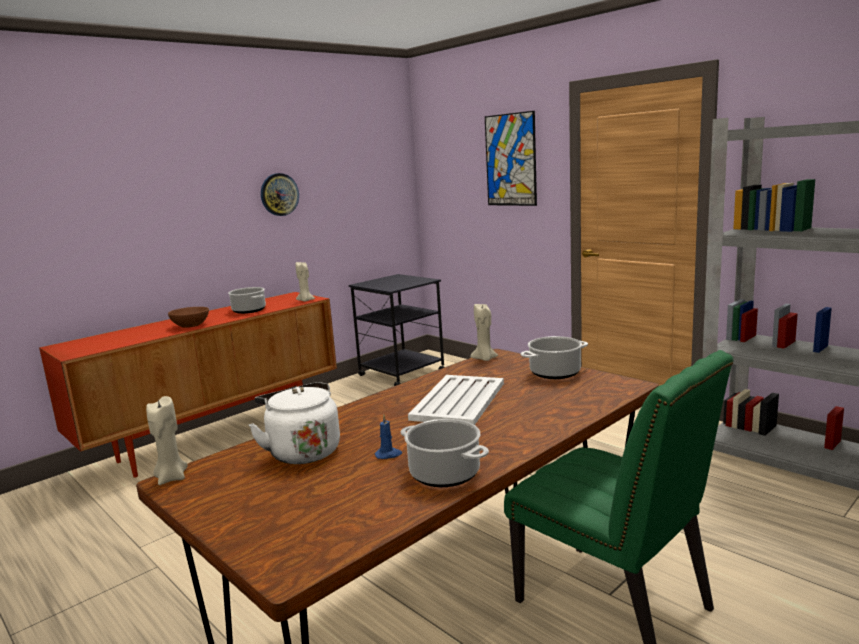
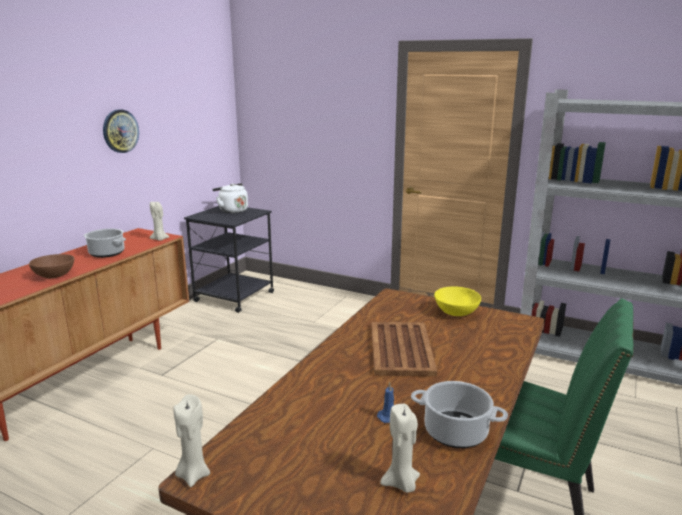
camera: 20 degrees left, 5 degrees up
(302, 451) = (304, 423): white kettle -> white kettle (232, 210)
(458, 401) = (401, 349): white tray -> brown tray
(484, 359) = (385, 300): beige candle -> beige candle (401, 484)
(510, 160) = (338, 104): picture -> none
(554, 373) = (456, 312): cooking pot -> yellow bowl

